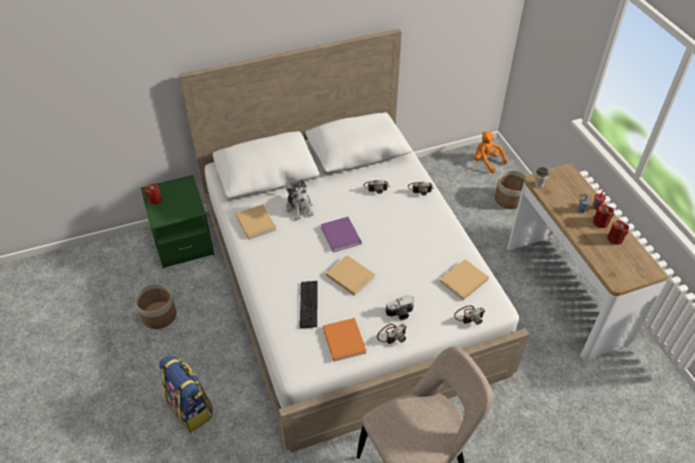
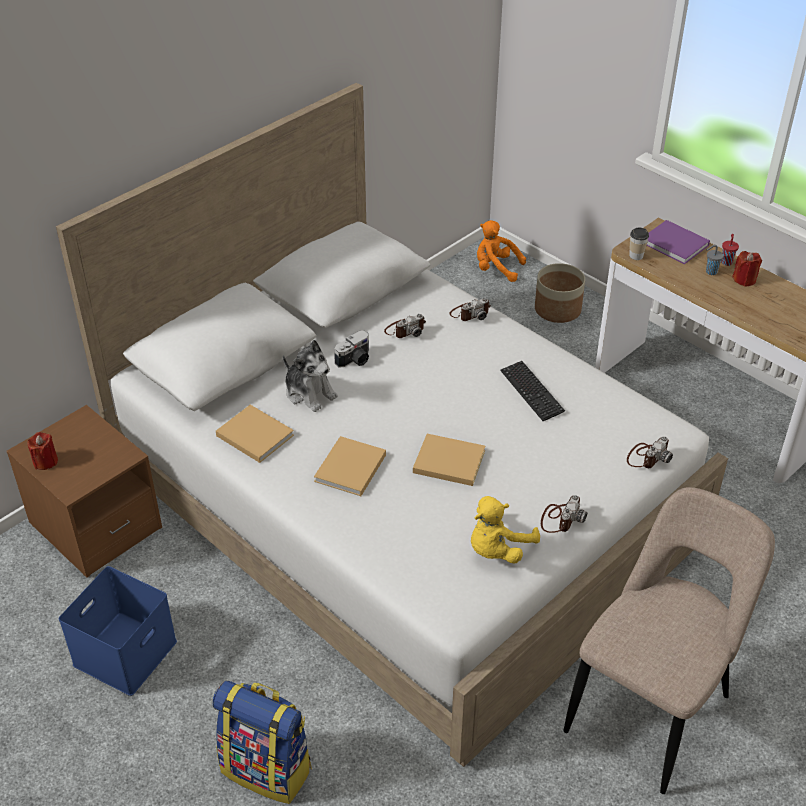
camera: 25 degrees left, 5 degrees down
(159, 315) = (125, 651): planter -> blue storage box
(183, 241) = (95, 526): green nightstand -> brown nightstand
(308, 305) = (414, 521): keyboard -> keyboard (531, 392)
(341, 236) = (399, 412): purple book -> purple book (676, 245)
(343, 339) = (497, 549): orange book -> yellow plush toy
(400, 313) = (553, 487): camera -> camera (355, 360)
(462, 281) = (609, 415): beige book -> beige book (349, 469)
(615, 238) = (775, 294): red candle -> none

